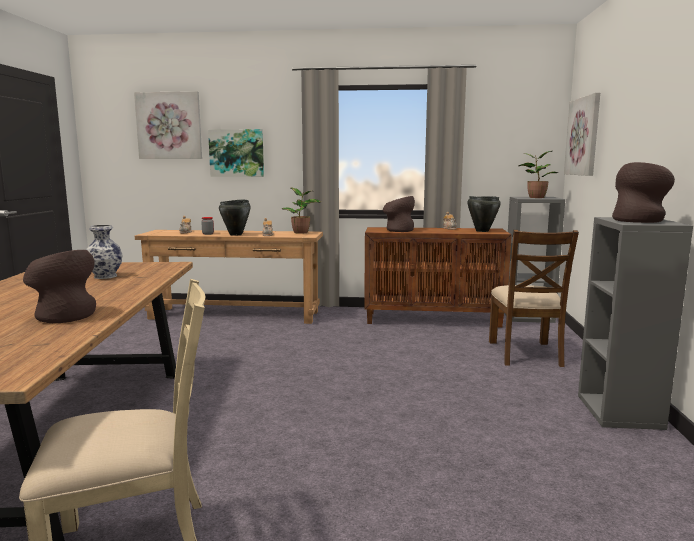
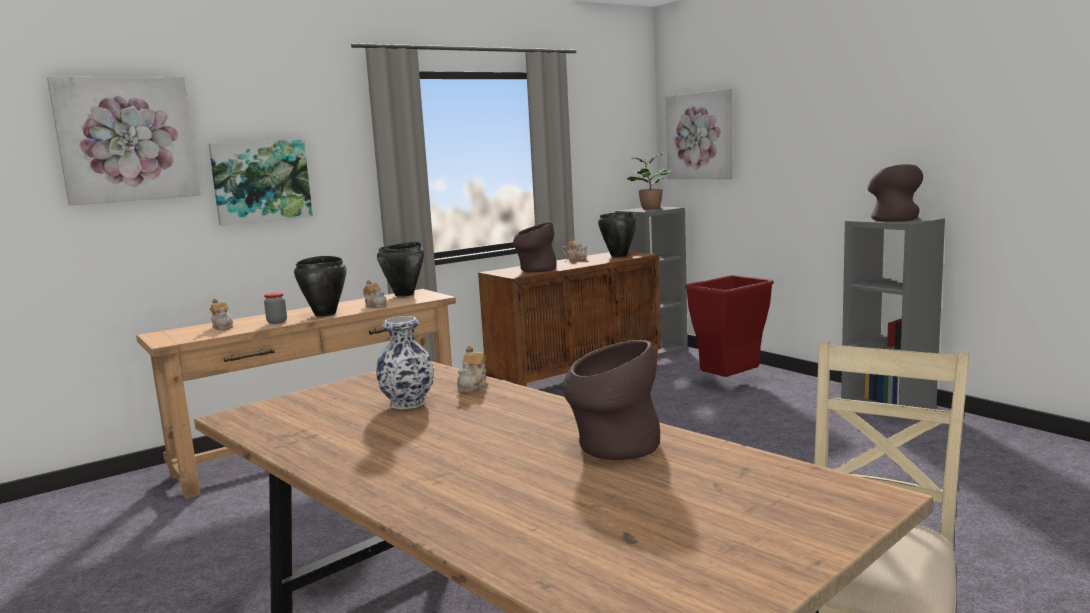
camera: 40 degrees left, 0 degrees up
(149, 277) = (473, 386): none -> teapot
(301, 232) = (404, 294): potted plant -> black cooking pot
(525, 353) = (730, 385): brown chair -> red trash can

